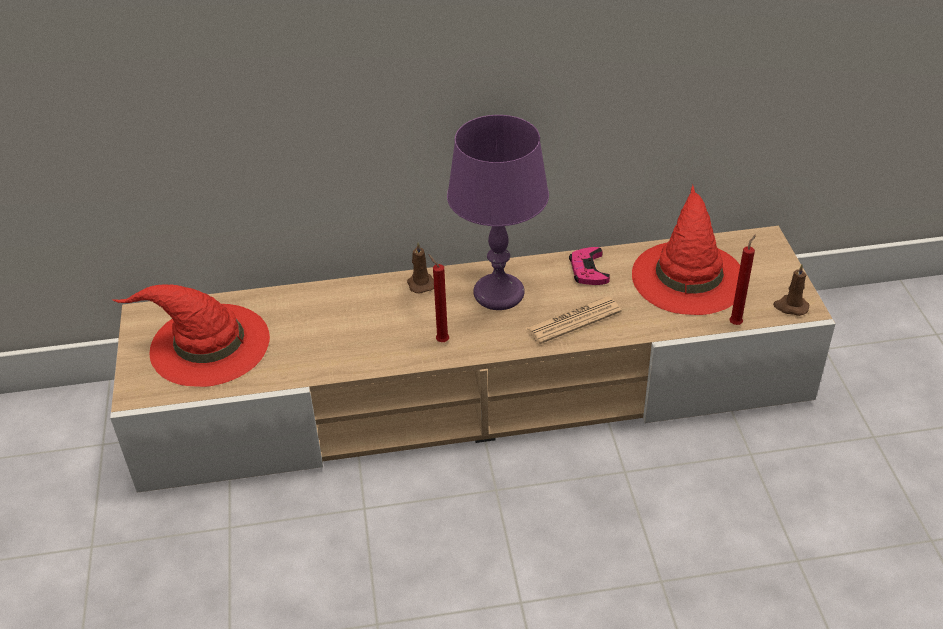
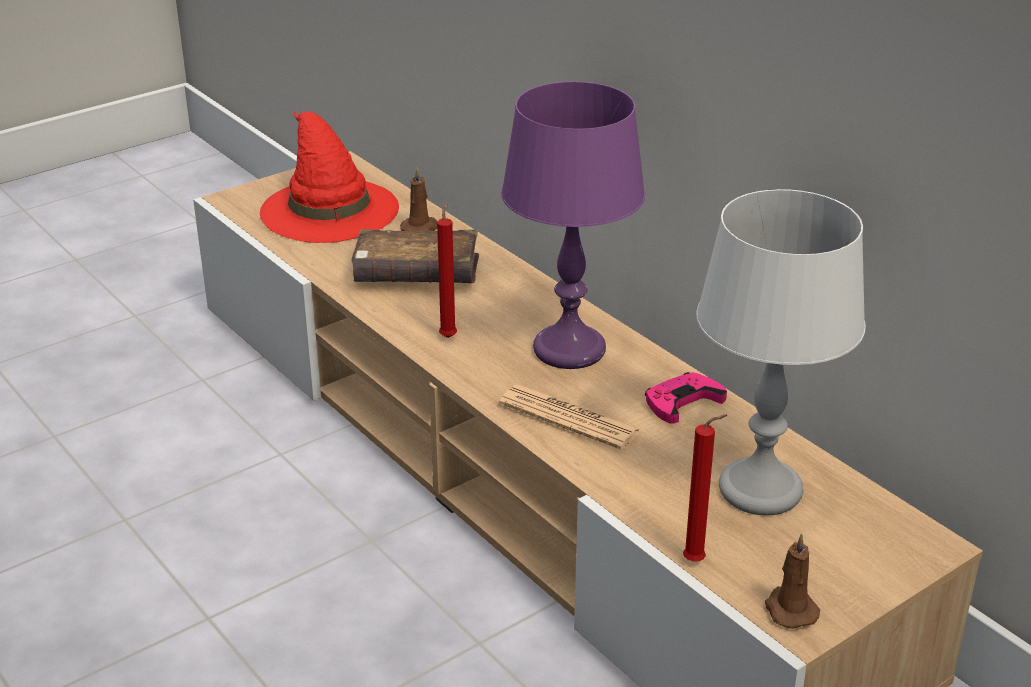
camera: 60 degrees right, 10 degrees down
(347, 329) = (416, 274): none -> brown book
(420, 283) = (536, 293): brown candle -> brown candle (420, 228)
(687, 276) = (759, 489): red hat -> grey table lamp

